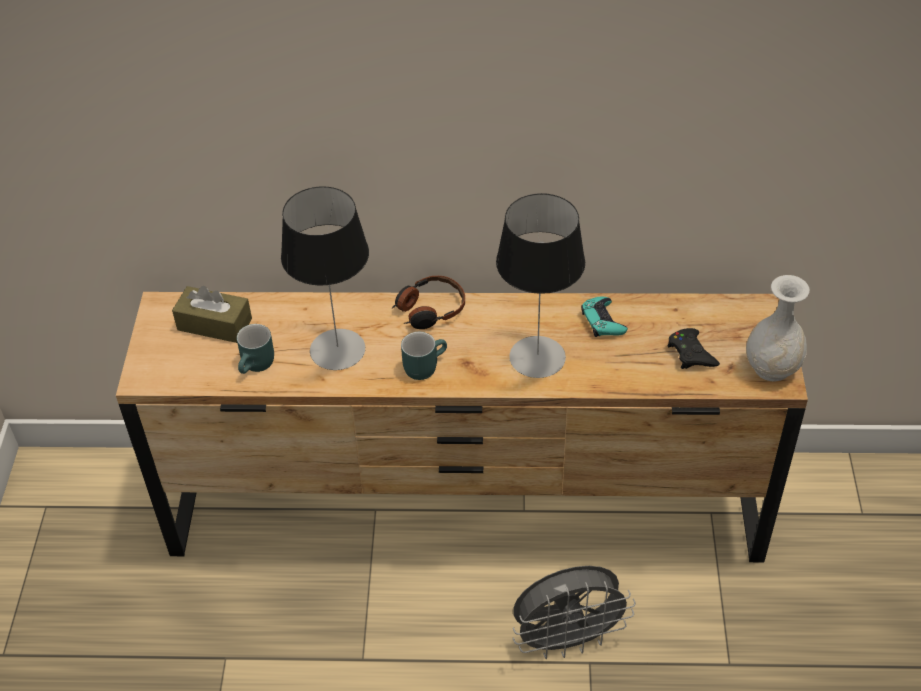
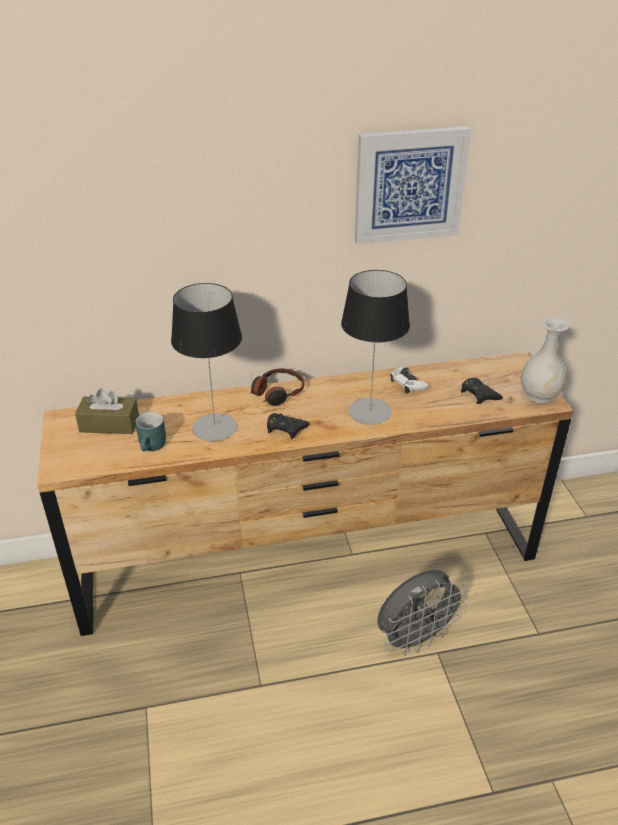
camera: 15 degrees left, 10 degrees down
(423, 365) = (286, 428): turquoise mug -> black game controller
(603, 321) = (408, 383): turquoise game controller -> white game controller
(614, 82) = (409, 185): none -> picture

